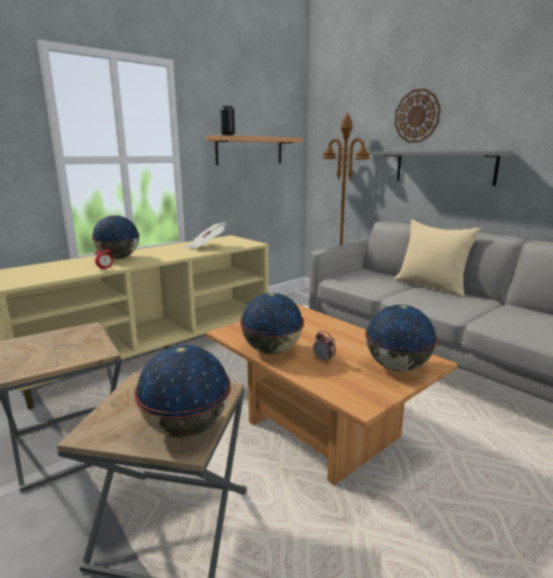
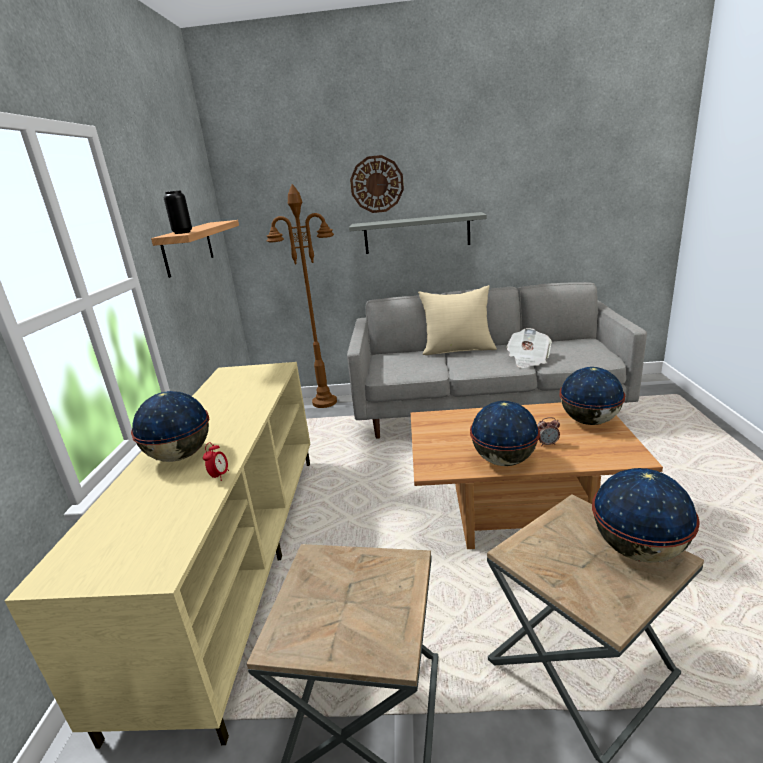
camera: 45 degrees left, 5 degrees up
(205, 247) = (241, 392): newspaper -> newspaper (528, 360)

